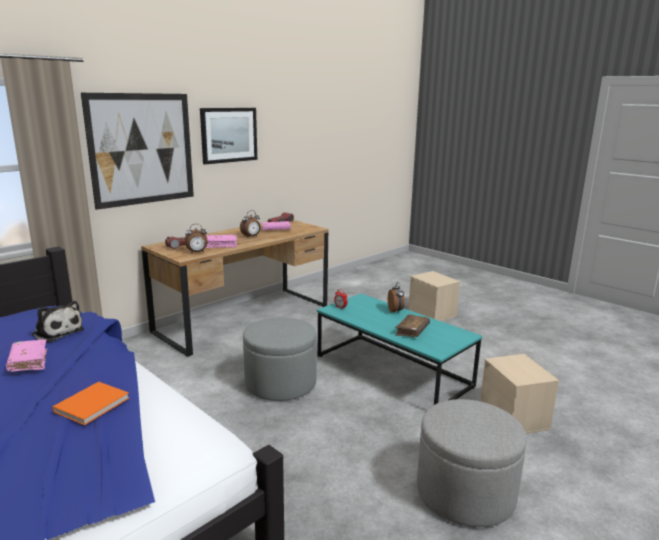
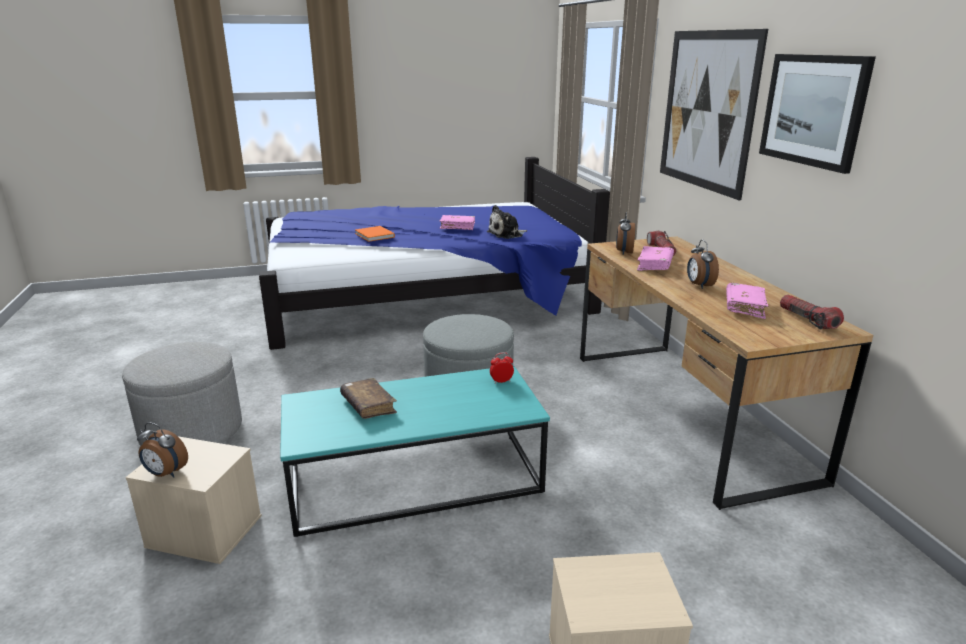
camera: 120 degrees right, 5 degrees up
(395, 311) = (444, 419): alarm clock -> alarm clock (165, 473)

